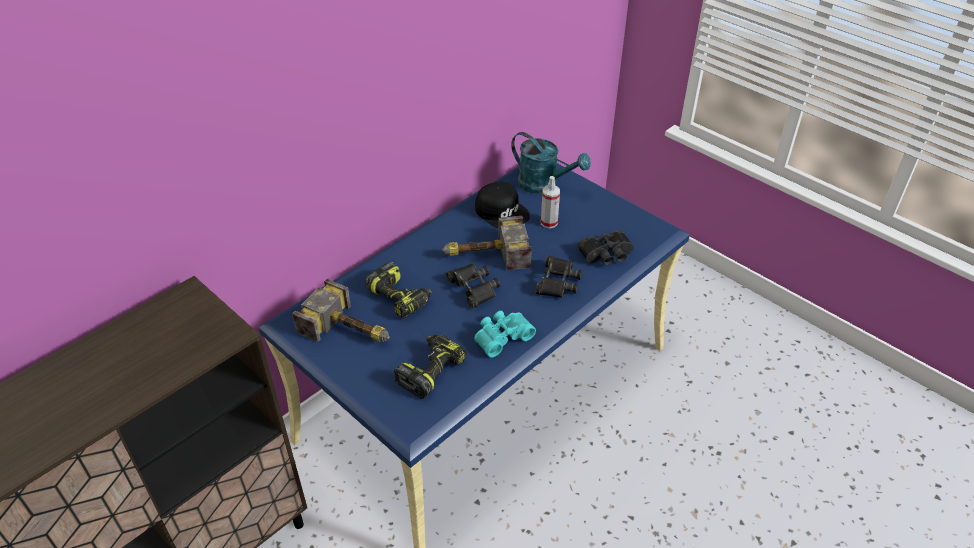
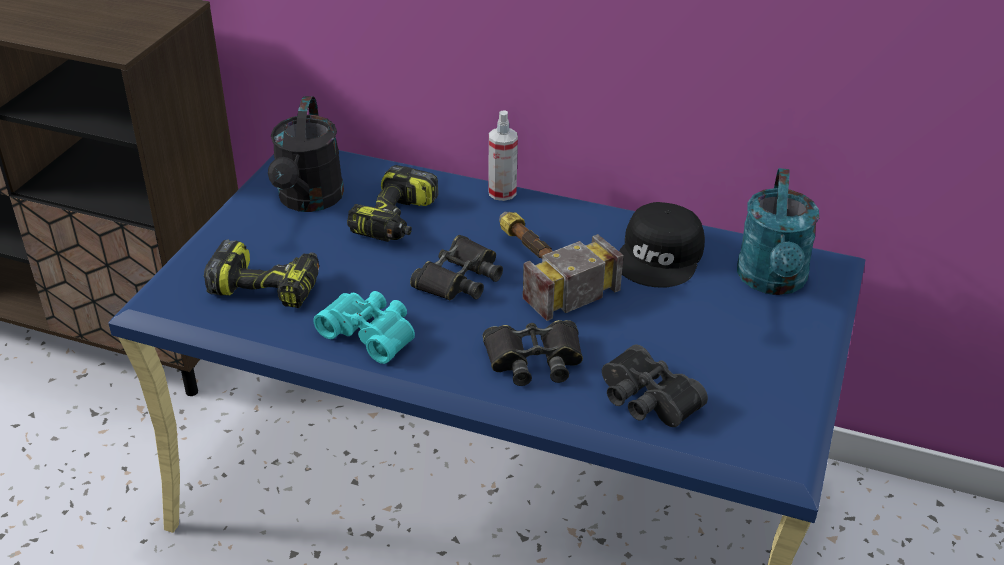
camera: 65 degrees right, 5 degrees down
(351, 331) = (309, 201): hammer -> black watering can
(549, 222) = (676, 312): spray bottle -> spray bottle (502, 192)

